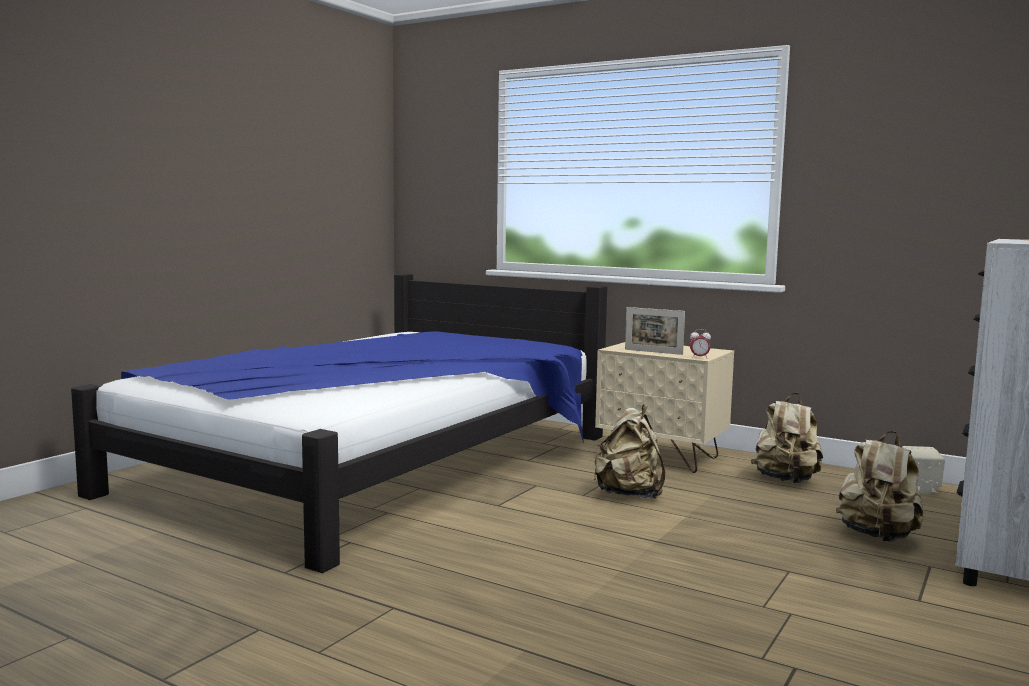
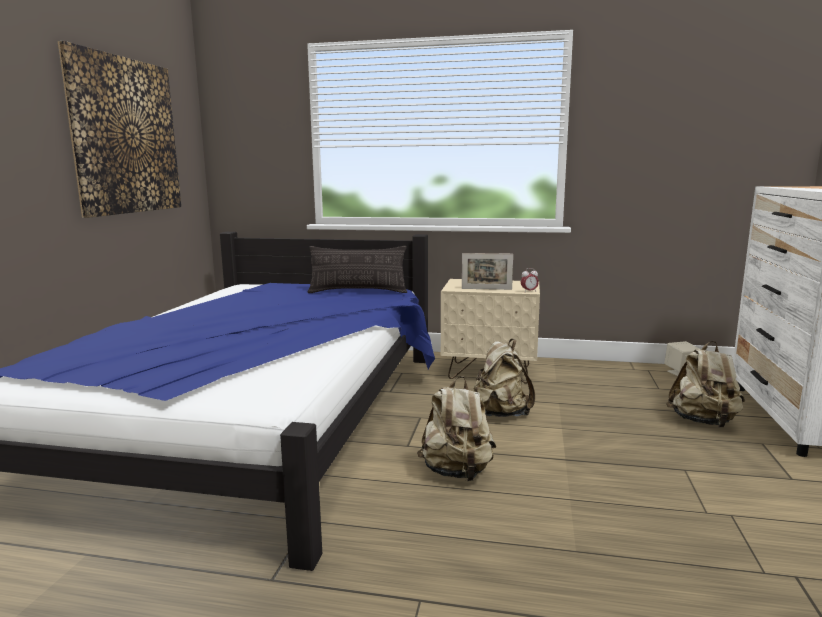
camera: 20 degrees left, 5 degrees up
(300, 170) = (126, 136): none -> picture
(512, 345) = (358, 292): none -> pillow
(786, 480) = (594, 380): beige backpack -> beige backpack (457, 472)

